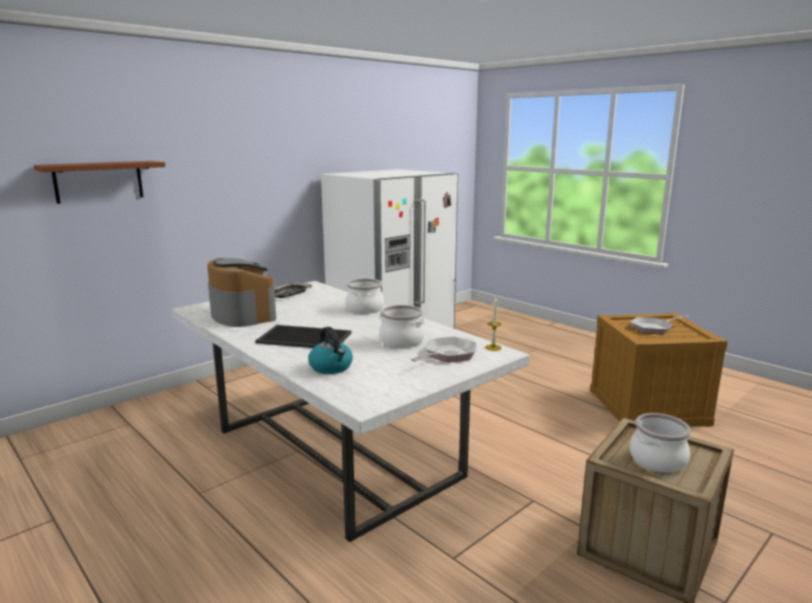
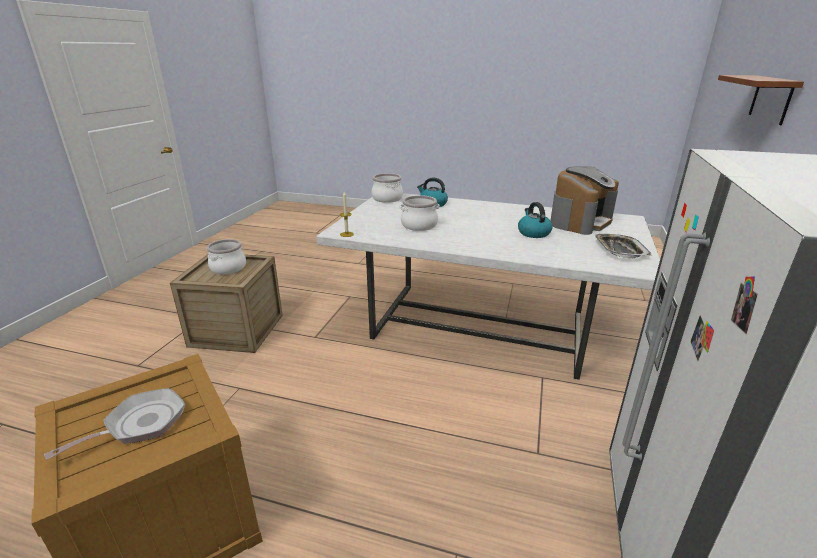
camera: 150 degrees right, 10 degrees up
(242, 314) = (580, 221): coffee machine -> coffee machine turned 75 degrees counterclockwise
(303, 338) = (488, 214): tray -> none
(312, 314) = (533, 233): none -> kettle
(364, 309) = (506, 248): cooking pot -> cooking pot (387, 198)
(447, 355) = (374, 223): frying pan -> none

